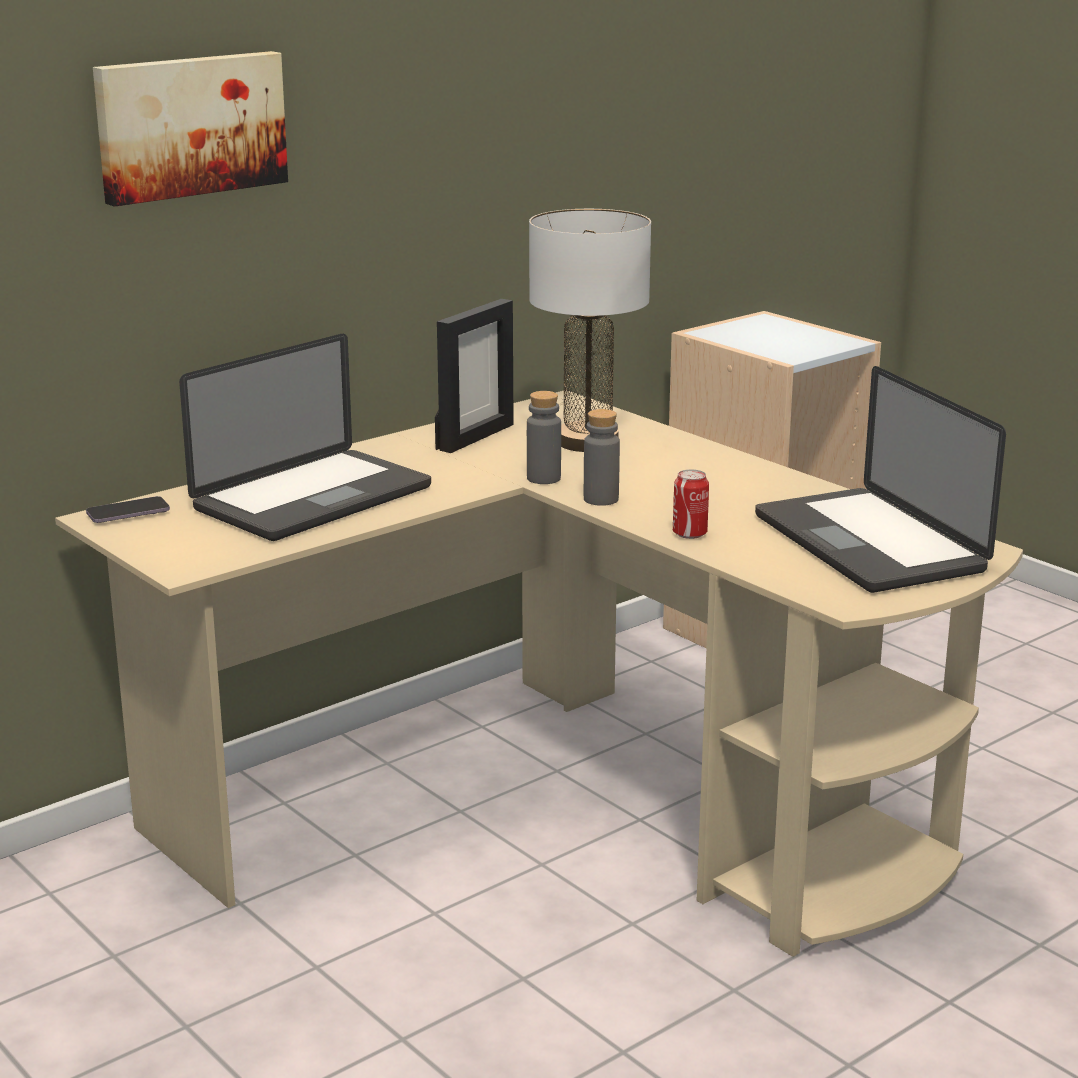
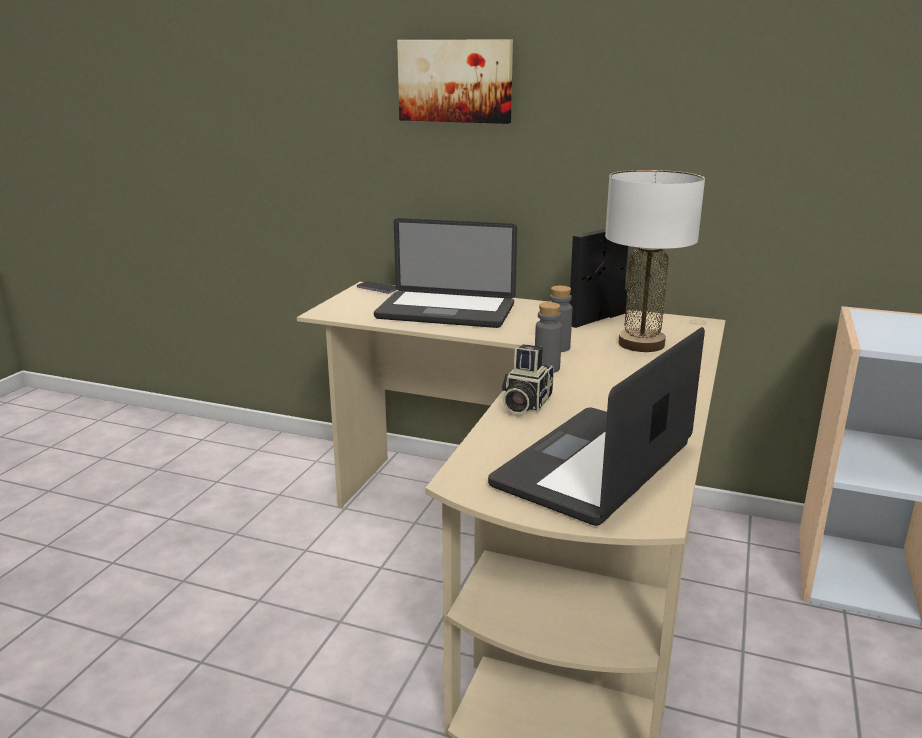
camera: 60 degrees right, 0 degrees up
(475, 437) = (597, 319): picture frame -> picture frame turned 135 degrees clockwise
(689, 534) = (524, 404): can -> camera

